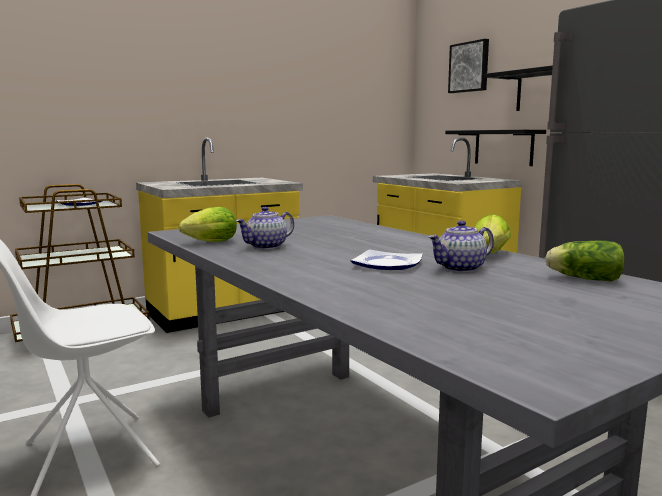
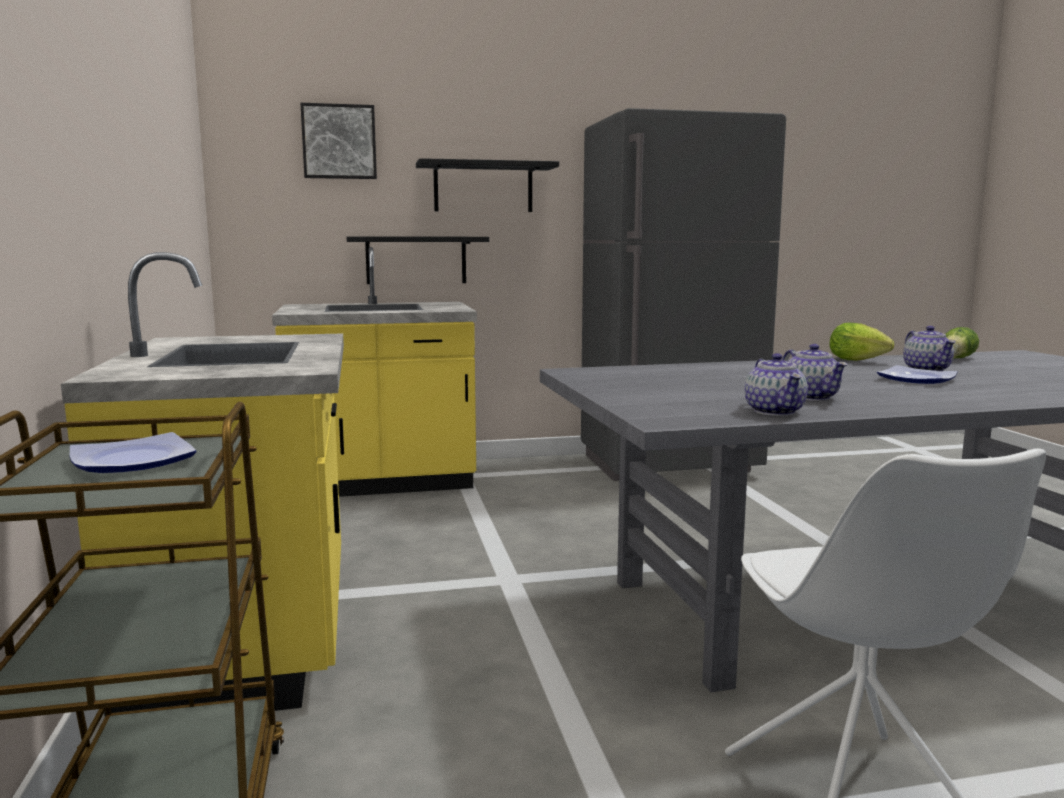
camera: 70 degrees left, 0 degrees up
(208, 242) = (775, 411): lettuce -> teapot

